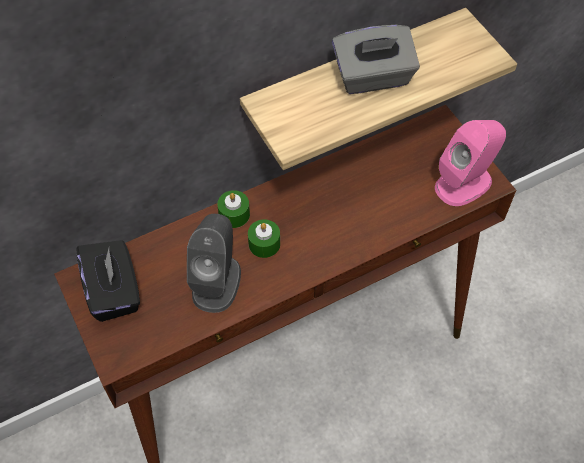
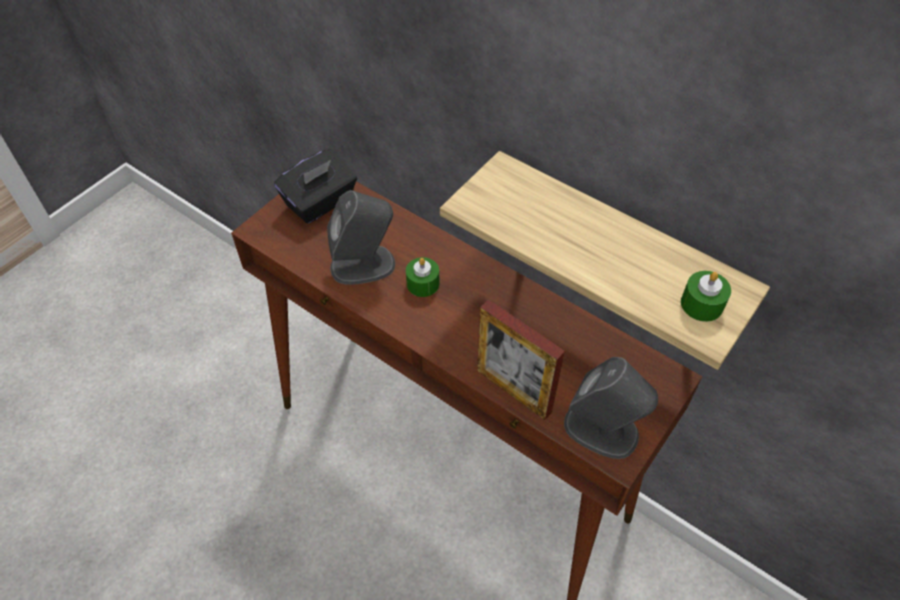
camera: 65 degrees right, 5 degrees down
(234, 214) = (442, 249): green candle -> green candle (701, 304)
(373, 78) = (596, 237): grey tissue box -> none
(405, 223) = (513, 391): none -> picture frame
(464, 183) = (602, 430): pink speaker -> grey speaker

